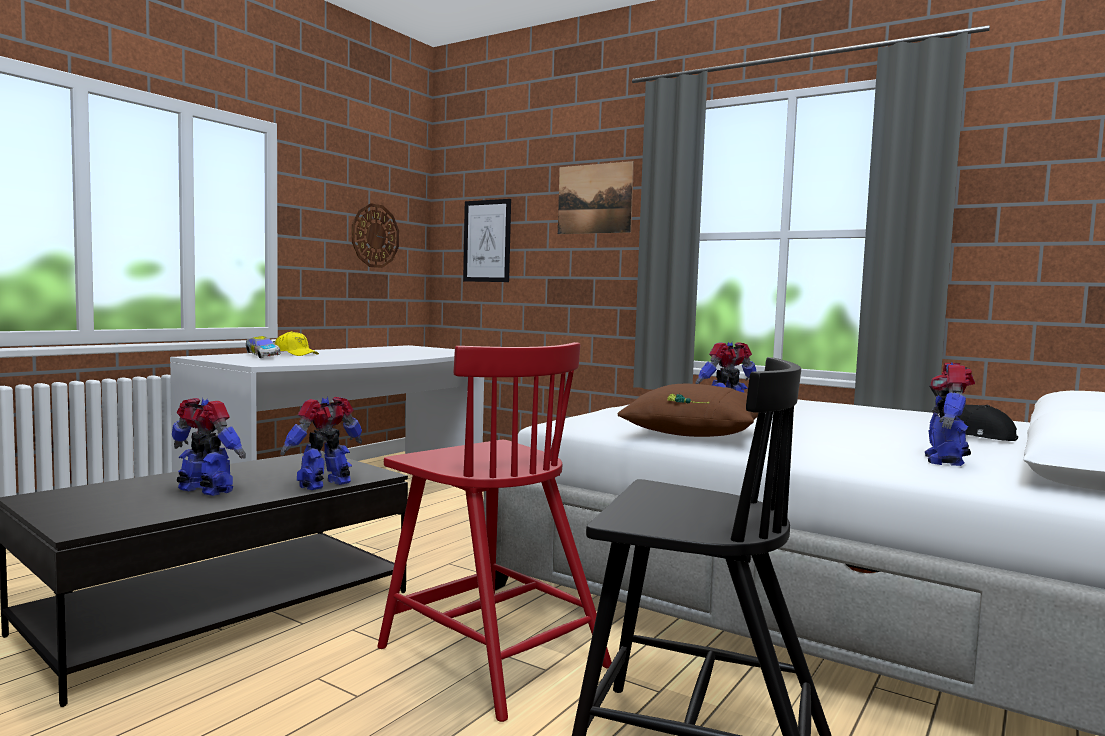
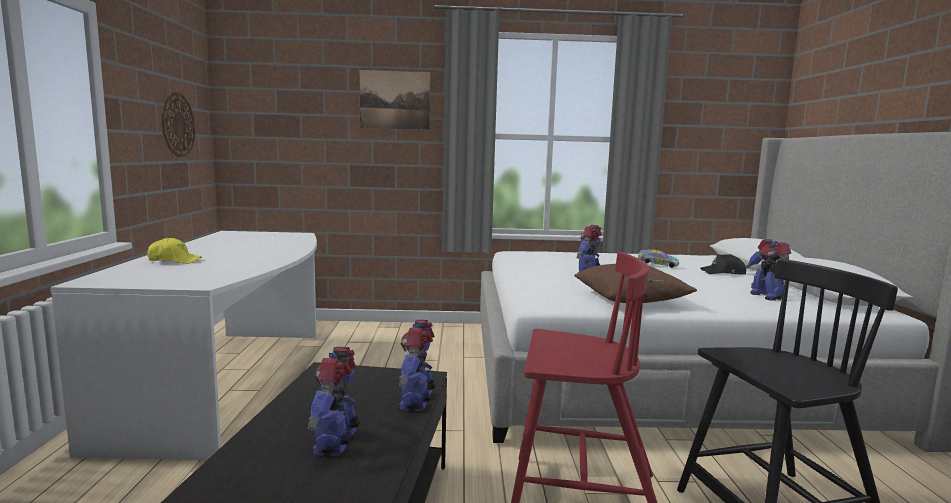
camera: 35 degrees left, 5 degrees up
(205, 491) = (337, 442): toy robot -> toy robot turned 75 degrees counterclockwise
(262, 356) = (156, 270): toy car -> toy car (656, 265)
(487, 241) = (283, 130): picture -> none

